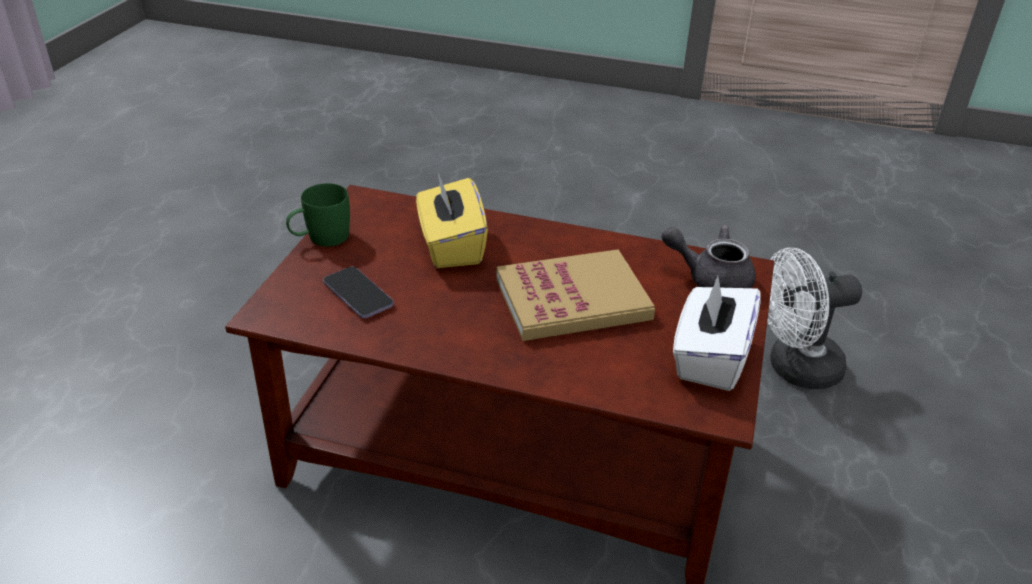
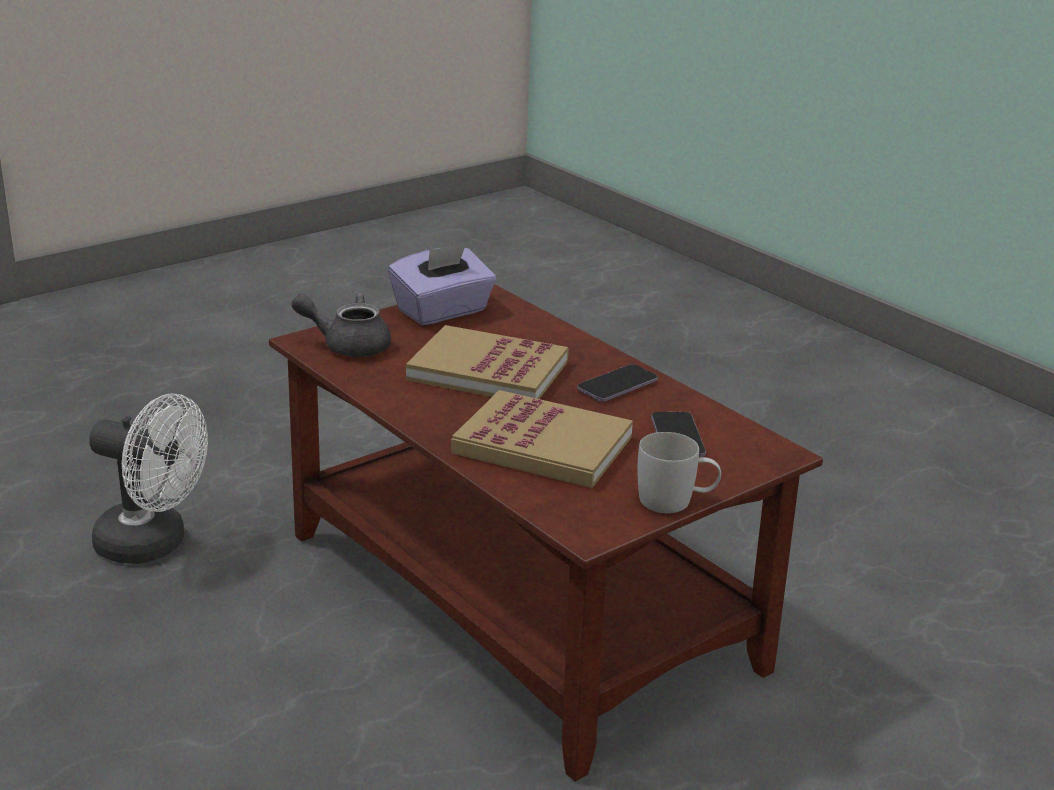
camera: 145 degrees left, 10 degrees down
(321, 239) = (676, 502): green mug -> white mug
(451, 246) = (542, 445): yellow tissue box -> book
(452, 331) = (617, 386): none -> phone
(709, 358) = (442, 311): white tissue box -> purple tissue box
(710, 278) = (347, 345): grey teapot -> grey teapot turned 135 degrees clockwise

